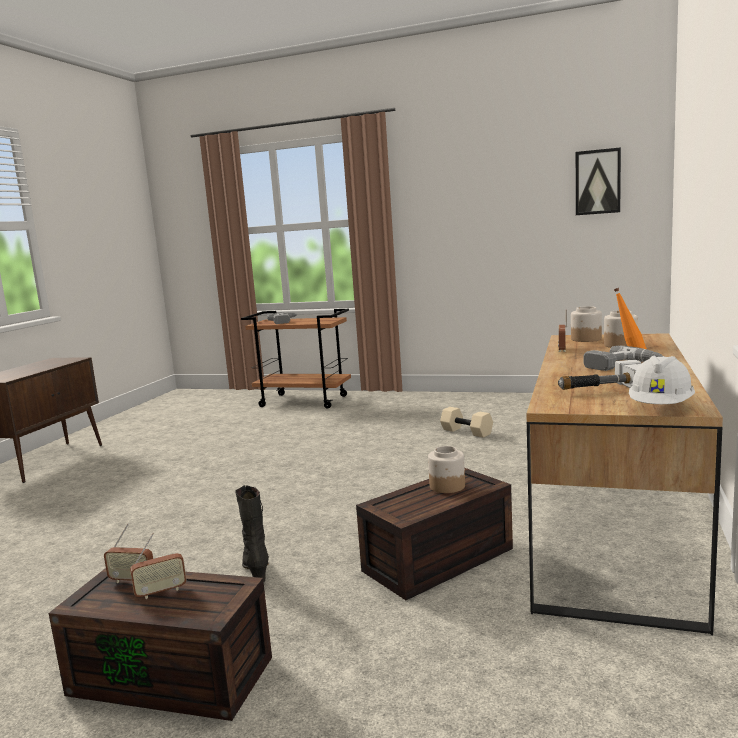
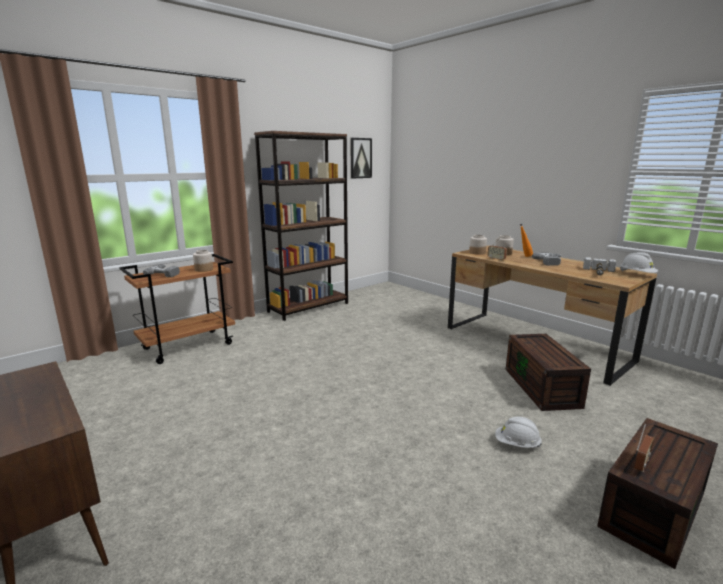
camera: 60 degrees left, 5 degrees up
(161, 592) = (662, 455): radio -> none
(257, 570) = (517, 444): black boot -> white hard hat
(446, 486) = (537, 345): jar -> jar (203, 269)
(467, 432) = (366, 326): beige dumbbell -> none
(473, 398) = (309, 307): none -> brown bookcase

